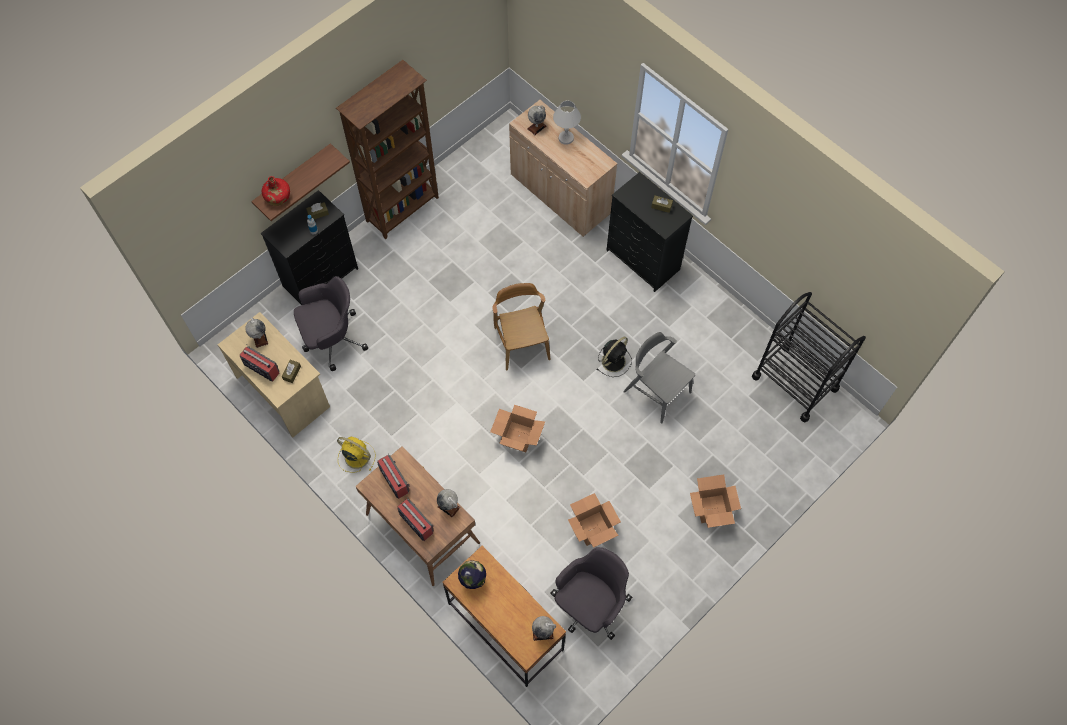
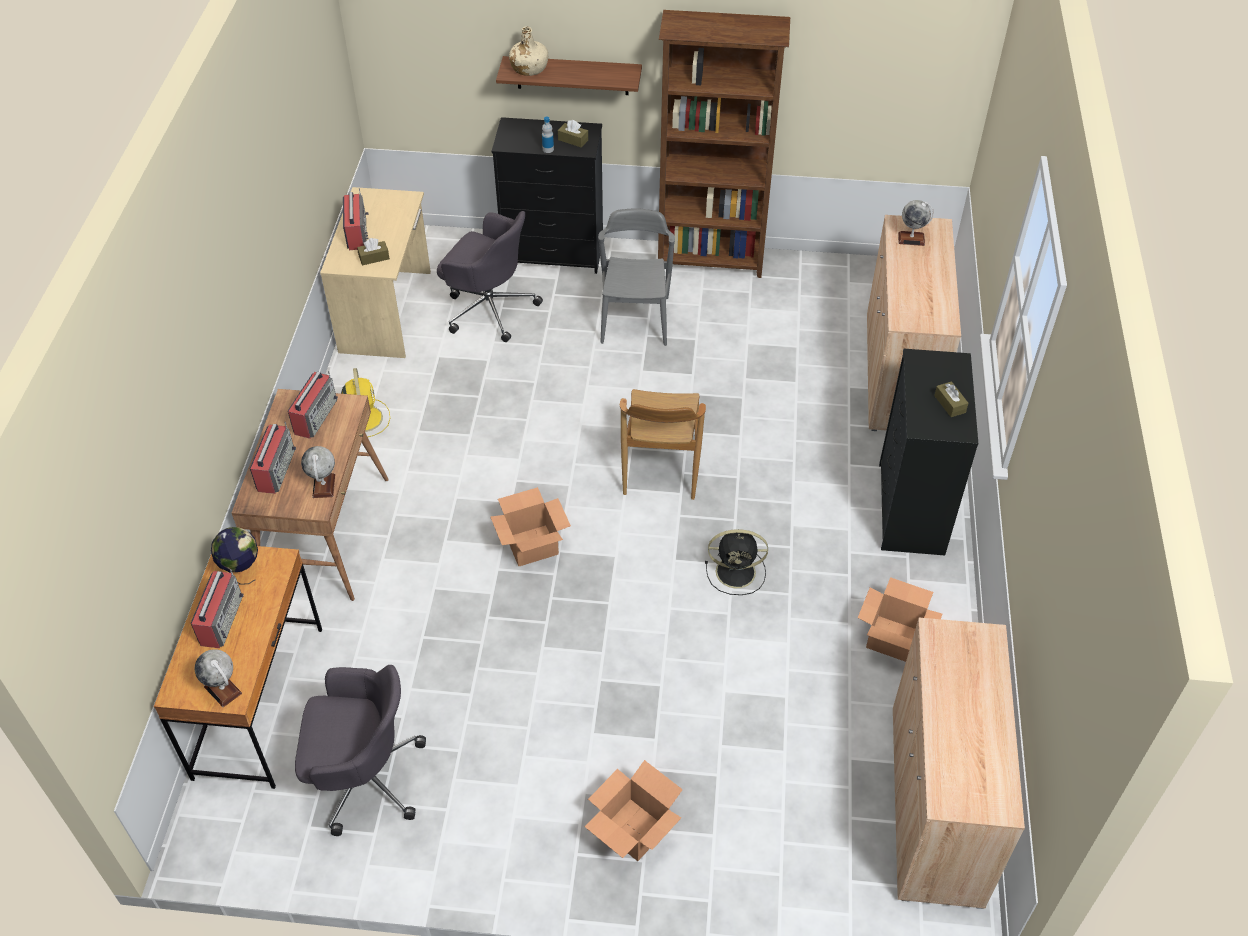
camera: 50 degrees right, 15 degrees down
(260, 338) = (391, 210): globe -> none
(277, 197) = (529, 68): red bottle -> beige bottle
(497, 608) = (221, 619): none -> radio
(522, 343) = (661, 467): brown chair -> brown chair turned 150 degrees clockwise
(566, 138) = (932, 271): white table lamp -> none
(592, 529) = (476, 707): cardboard box -> cardboard box (892, 639)
(657, 392) = (743, 647): grey chair -> grey chair (635, 320)
(795, 382) = (935, 805): black cart -> beige cabinet

